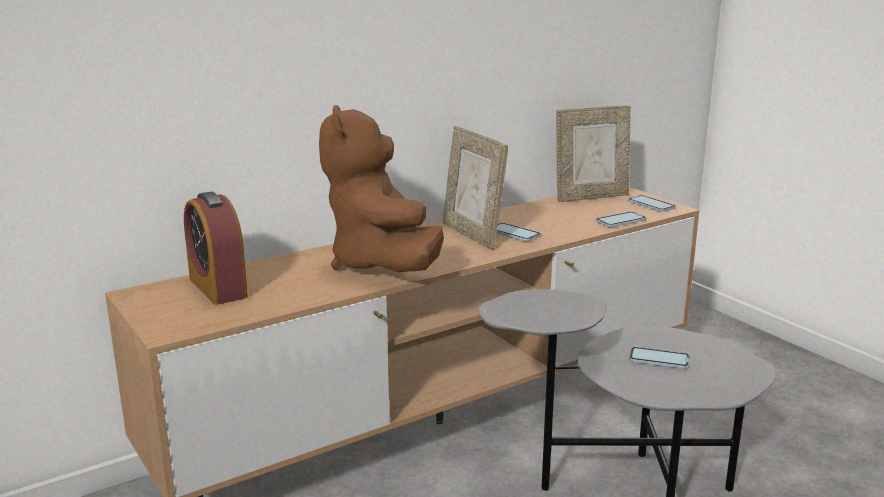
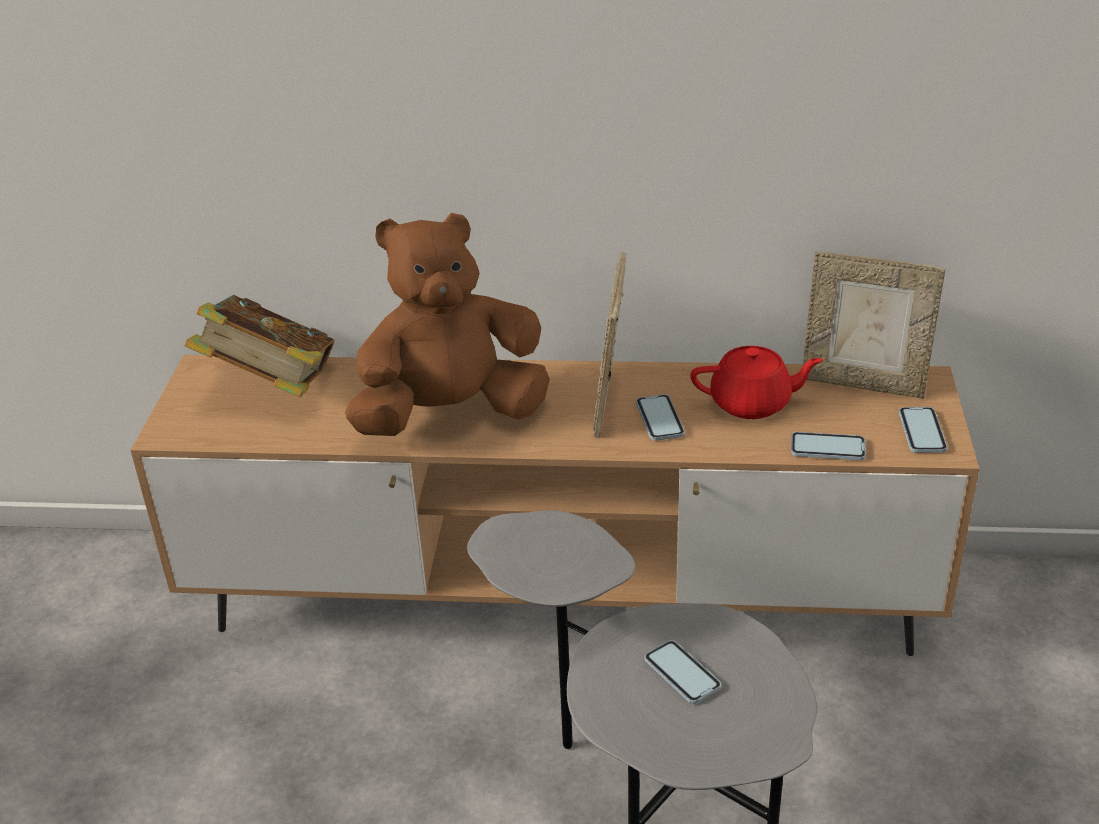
camera: 40 degrees right, 15 degrees up
(218, 287) = (271, 387): alarm clock -> book
(381, 264) = (451, 415): brown plush toy -> brown plush toy turned 45 degrees clockwise
(551, 216) = (752, 403): none -> red teapot

